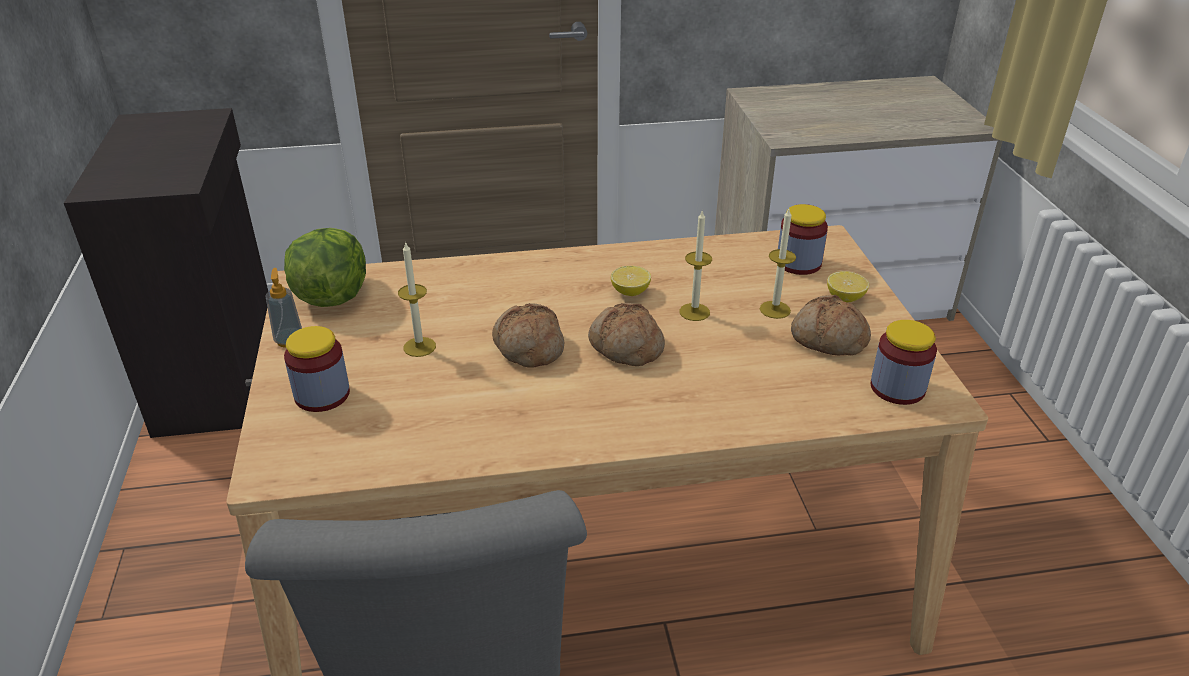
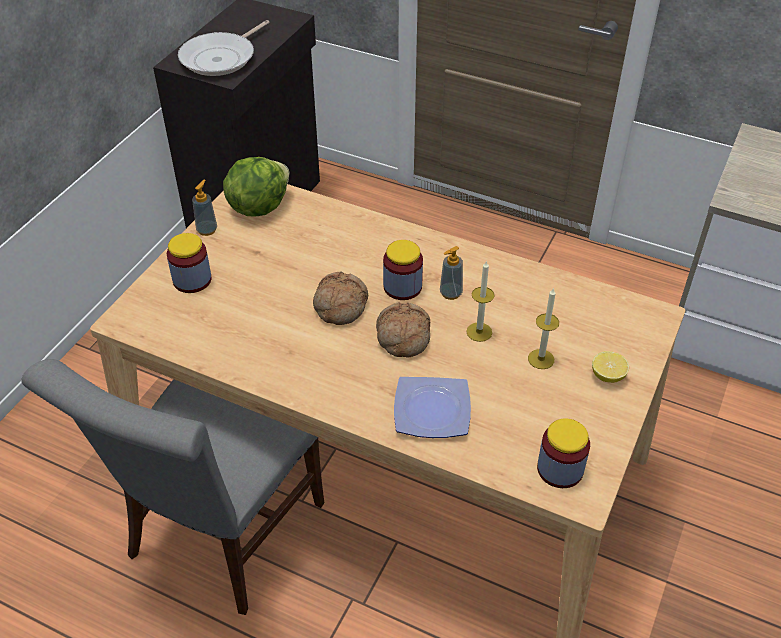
camera: 35 degrees right, 10 degrees up
(153, 170) = (221, 58): none -> frying pan
(419, 347) = (275, 272): candle -> none
(630, 292) = (450, 293): lemon -> soap dispenser
(731, 396) = (433, 412): none -> plate
(798, 263) = (606, 327): jar -> jar (402, 287)
(828, 339) = (553, 404): bread -> none

